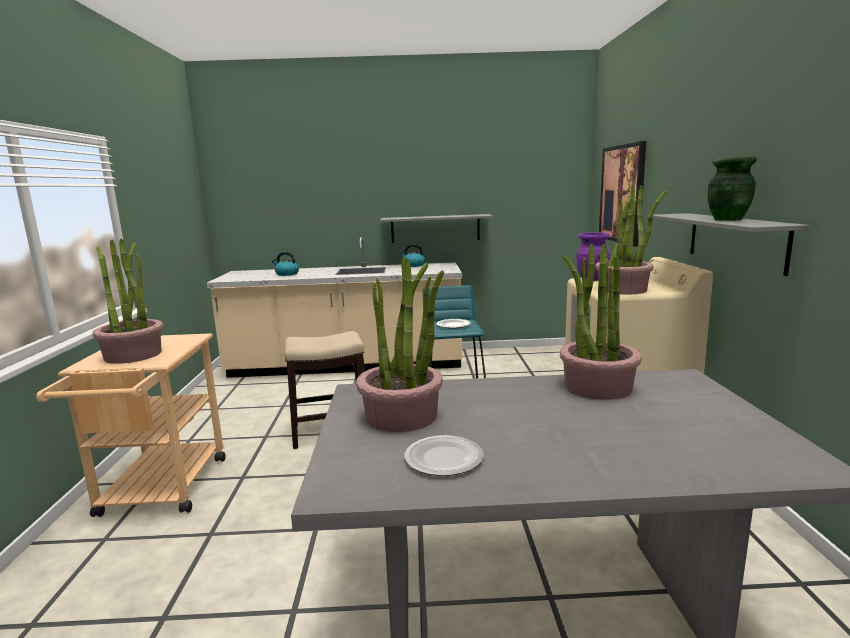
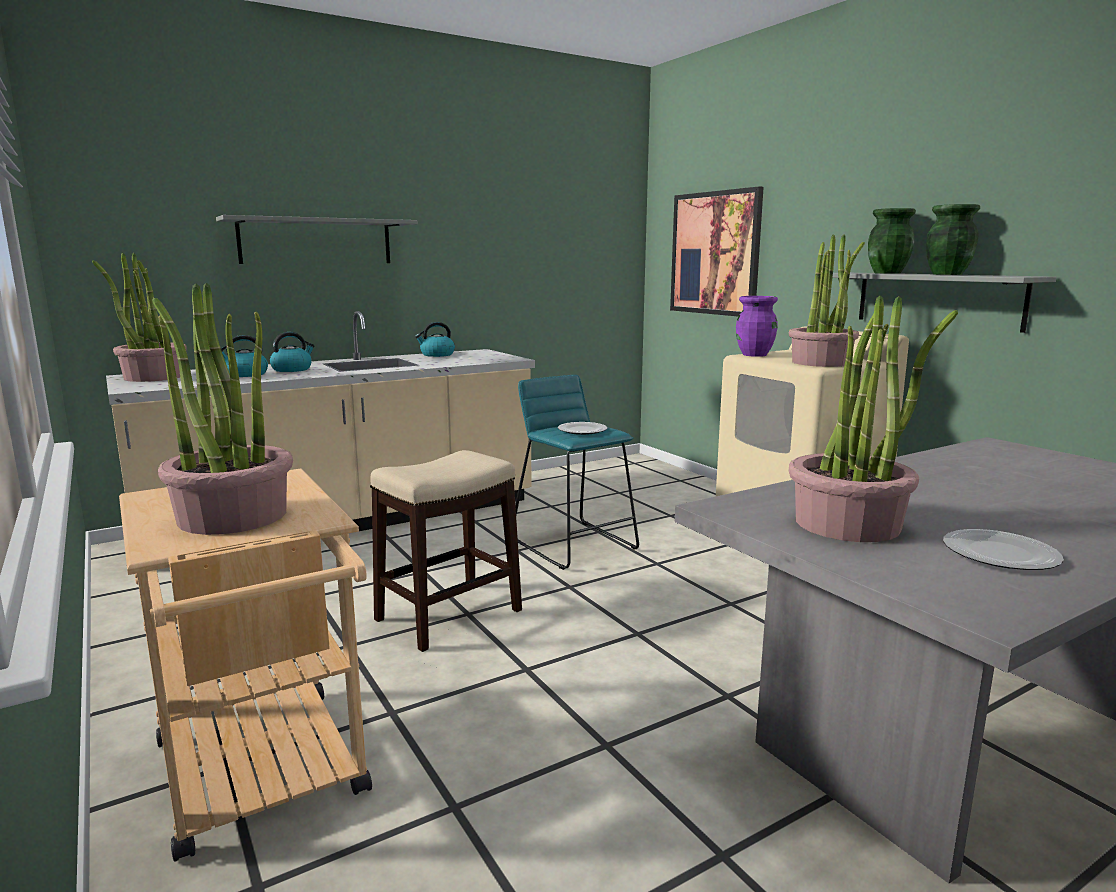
camera: 30 degrees left, 0 degrees up
(315, 272) = (292, 369): none -> kettle
(435, 228) = (457, 299): grey shelf -> grey shelf (316, 241)
(597, 387) = (953, 464): potted plant -> potted plant (153, 377)
(696, 216) = (887, 273): none -> green vase

